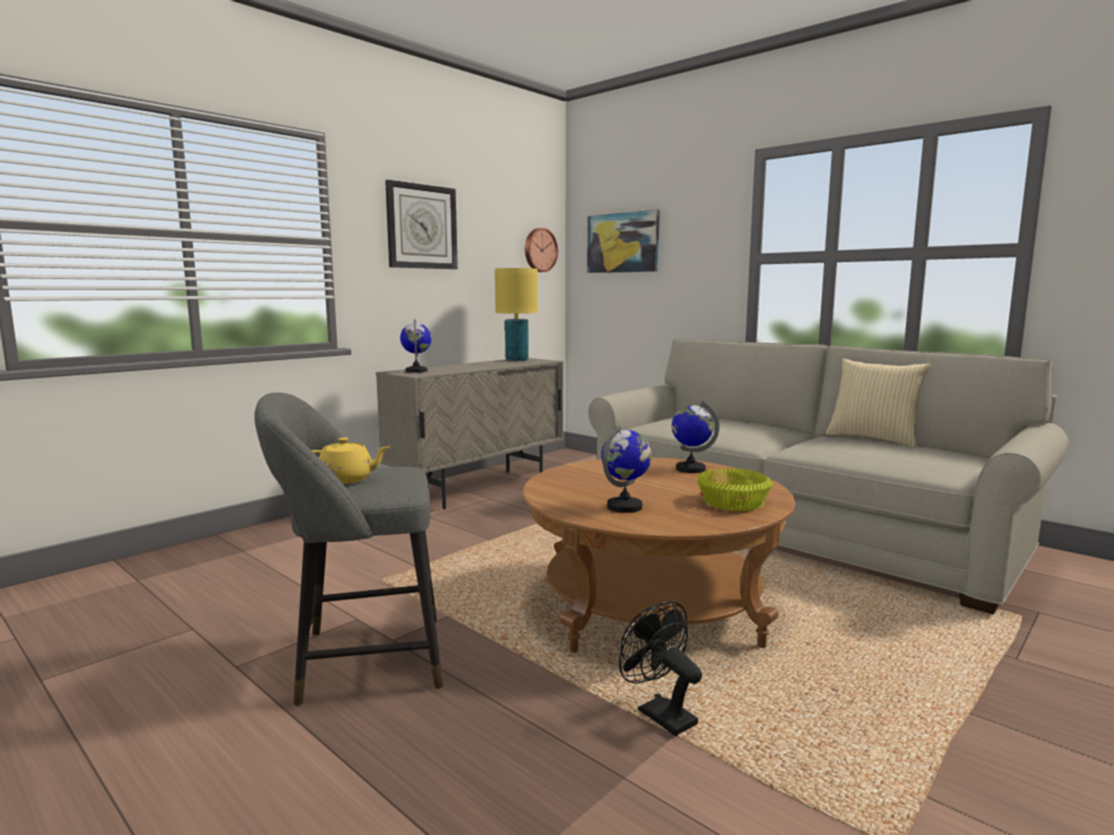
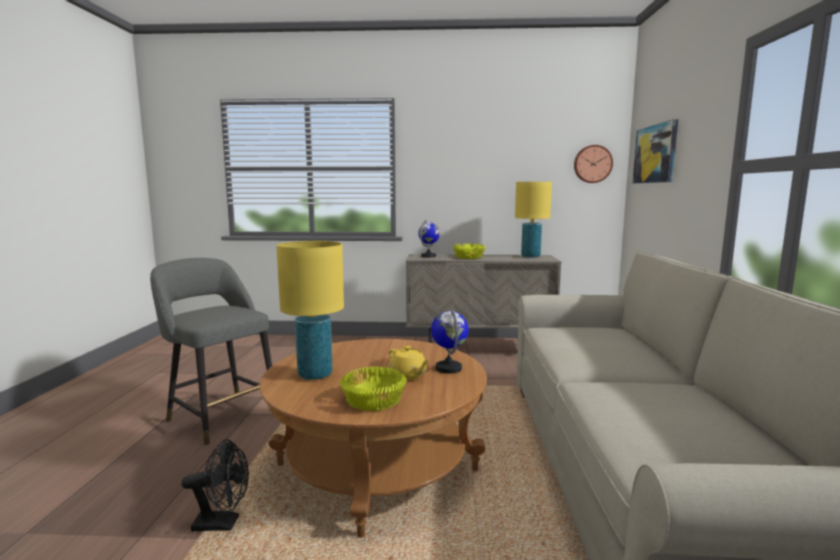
camera: 50 degrees right, 0 degrees up
(347, 479) = (207, 310): yellow teapot -> yellow teapot (408, 375)
(421, 227) = (468, 153): wall clock -> none
(465, 367) = (468, 257): none -> yellow bowl
(625, 507) = (315, 375): globe -> yellow table lamp
(659, 714) = (223, 523): black fan -> black fan turned 75 degrees clockwise
(873, 438) = (724, 405): pillow -> none

